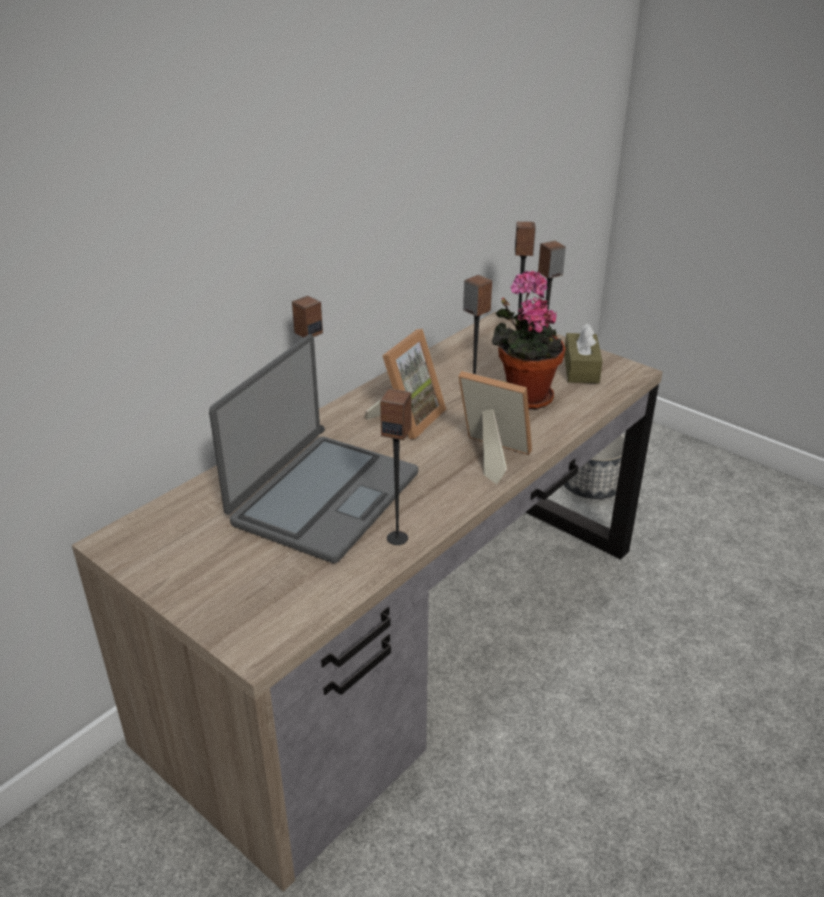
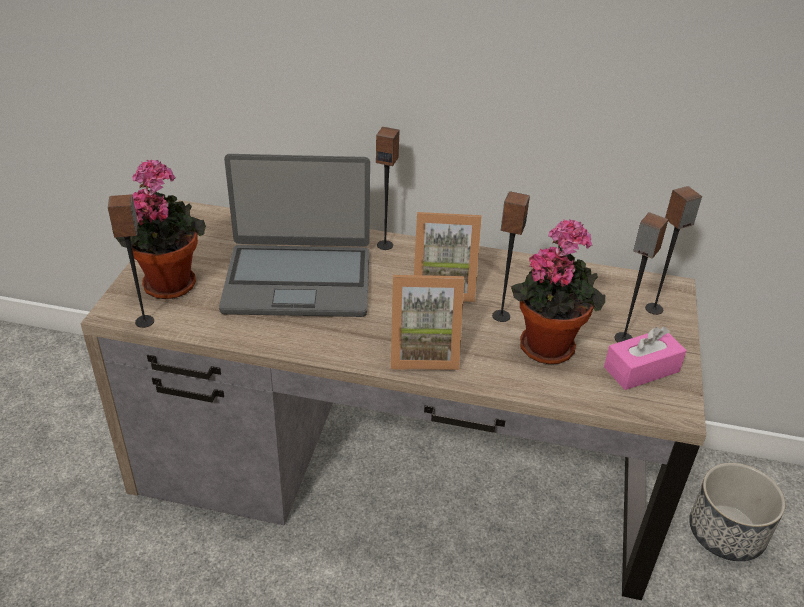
camera: 60 degrees right, 5 degrees up
(238, 590) = (169, 281): none -> potted plant
(397, 538) = (272, 334): speaker -> speaker (145, 321)
(490, 457) = (423, 351): picture frame -> picture frame turned 90 degrees clockwise
(581, 368) = (641, 369): brown tissue box -> pink tissue box

